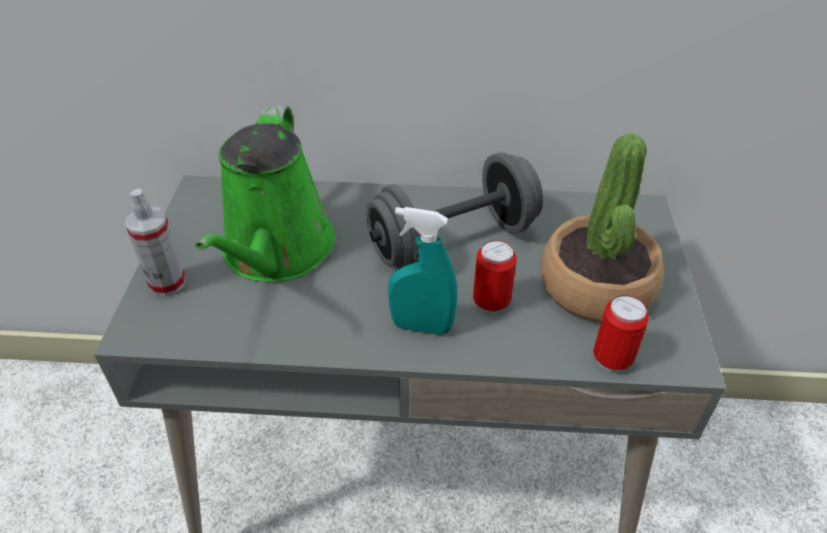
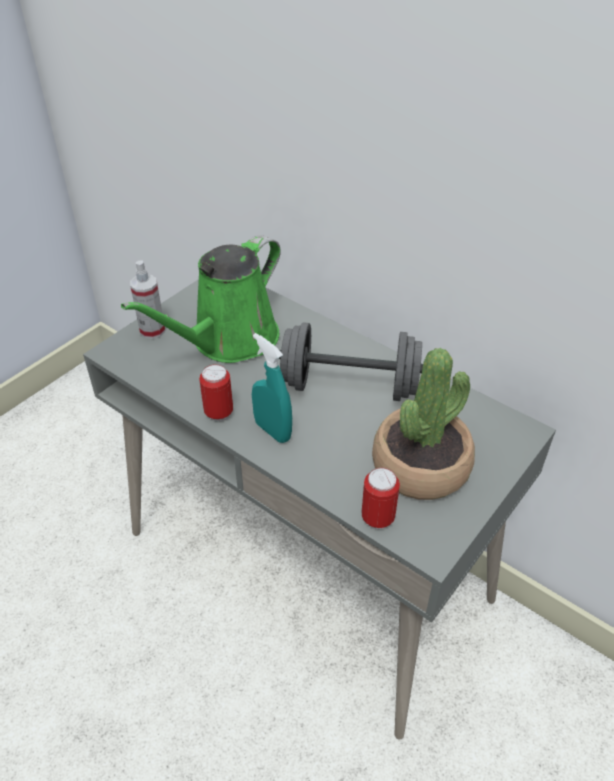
camera: 35 degrees right, 0 degrees up
(491, 302) = (333, 439): can -> can (219, 413)

